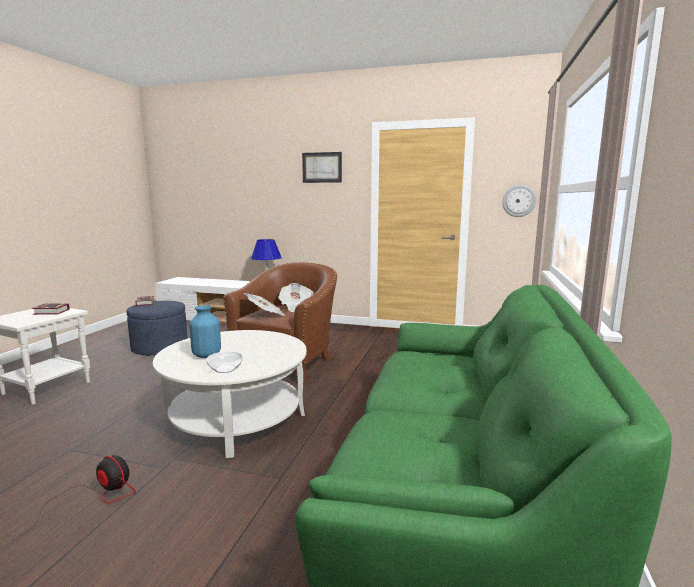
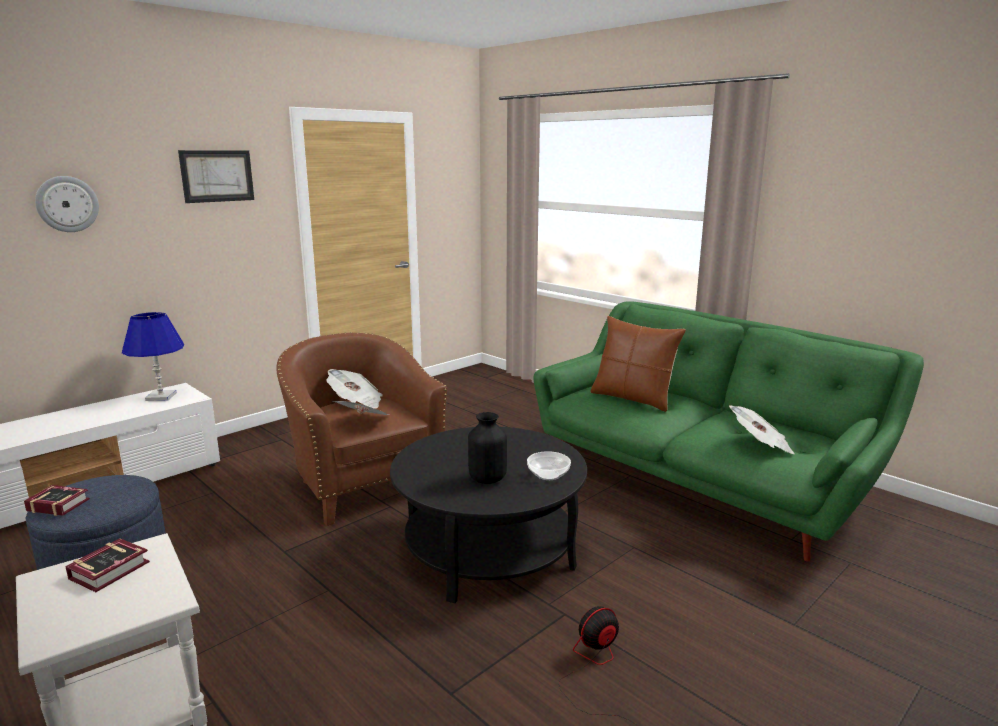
camera: 60 degrees left, 5 degrees up
(206, 355) = (487, 479): blue vase -> black vase
(236, 419) = (489, 549): white coffee table -> black coffee table
(381, 446) = (760, 445): none -> newspaper
(430, 369) = (633, 398): none -> brown pillow
(519, 201) = (459, 213): wall clock -> wall clock (67, 204)

